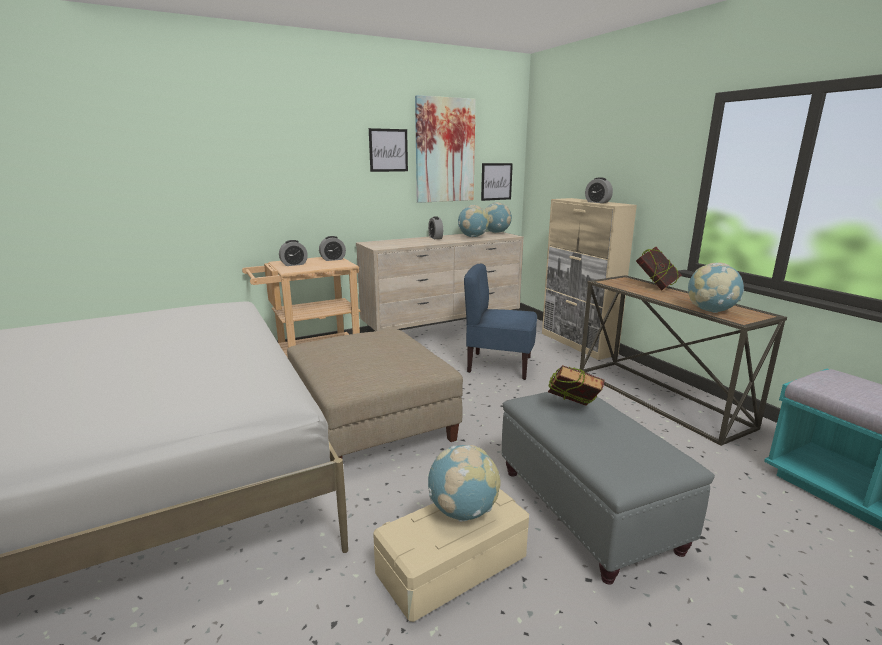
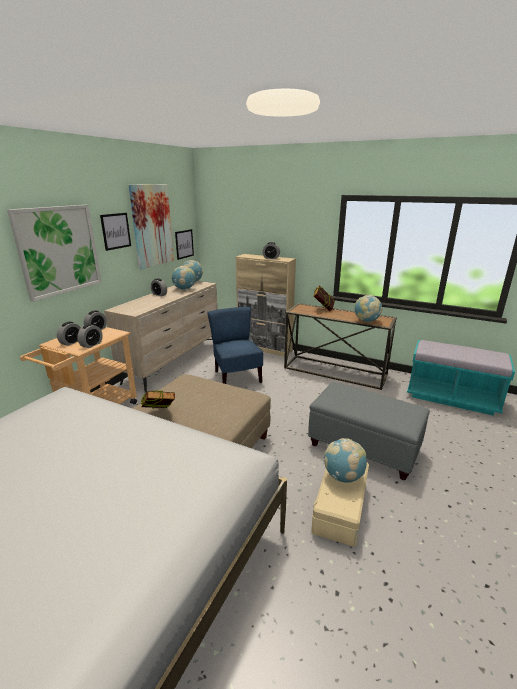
camera: 35 degrees left, 5 degrees up
(306, 269) = (91, 344): none -> alarm clock
(308, 162) = (59, 250): none -> picture
(499, 365) = (236, 377): blue chair -> blue chair turned 90 degrees clockwise
(572, 411) = (349, 399): book -> book (159, 414)

